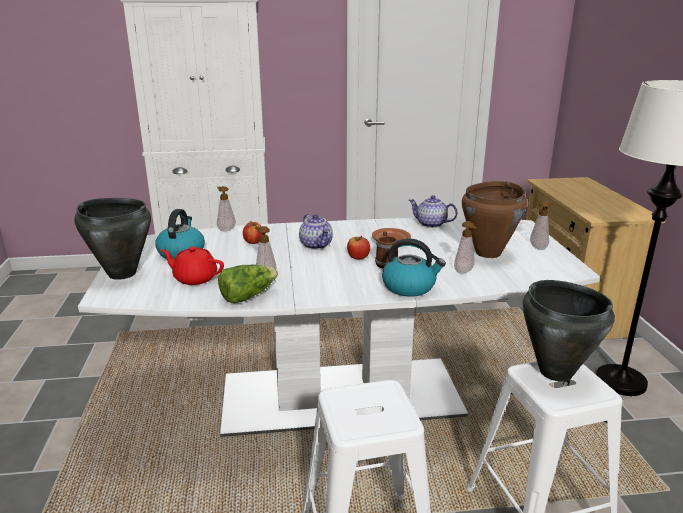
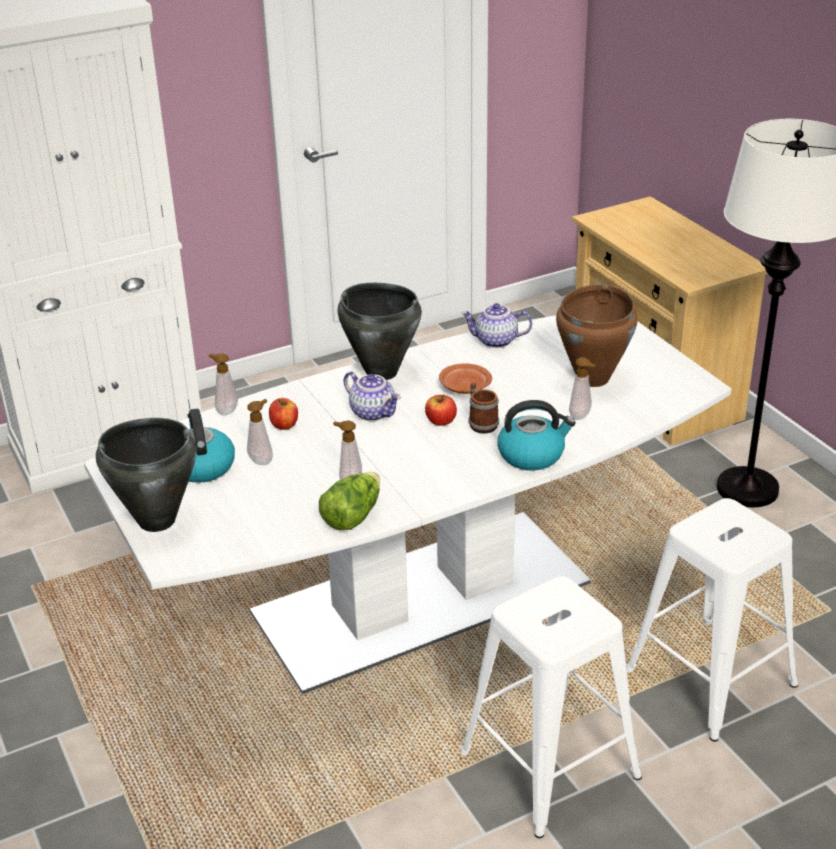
camera: 20 degrees left, 10 degrees up
(194, 278) = (261, 505): red teapot -> none
(539, 247) = (647, 355): soap dispenser -> soap dispenser (262, 460)
(555, 371) = (719, 522): black cooking pot -> black cooking pot (381, 372)

